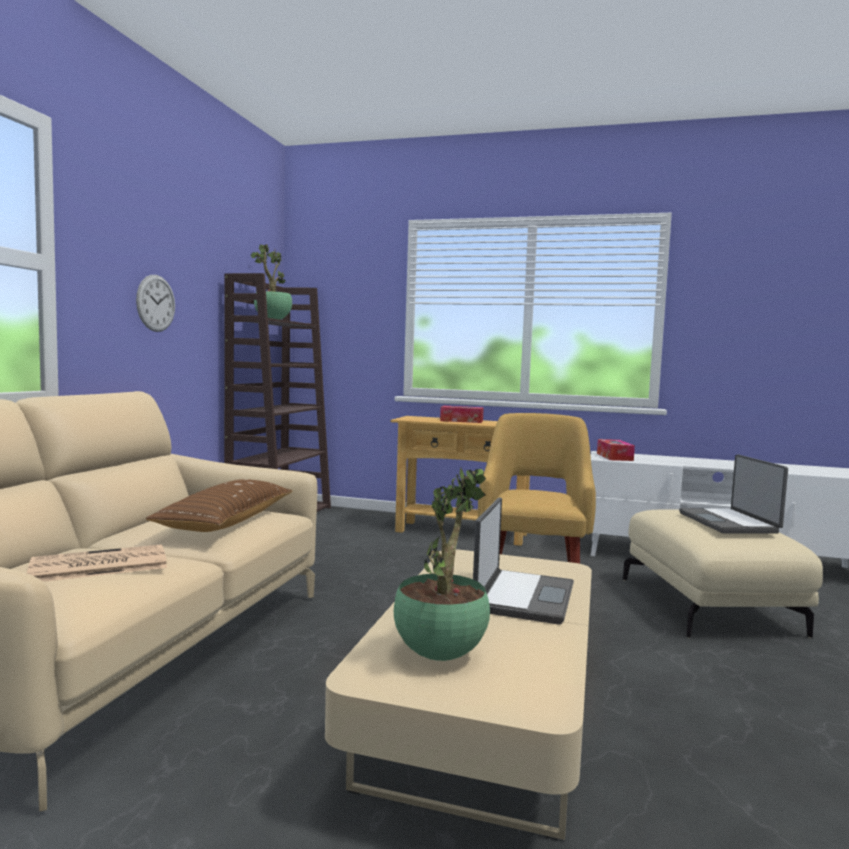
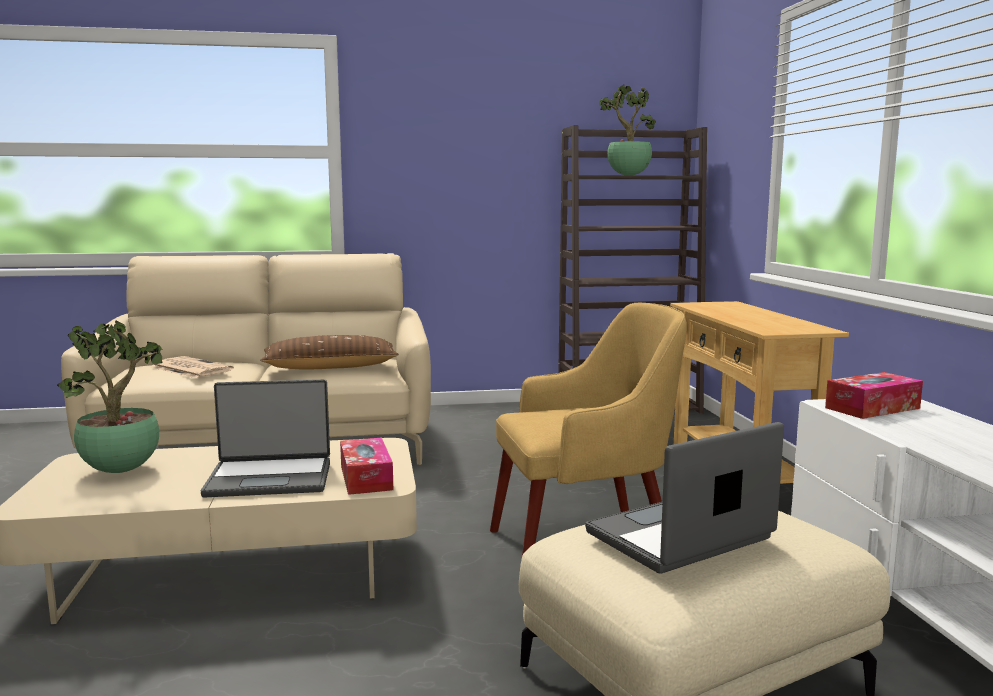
camera: 65 degrees right, 5 degrees up
(156, 303) = (458, 171): wall clock -> none
(461, 421) = (745, 314): tissue box -> tissue box (366, 478)

